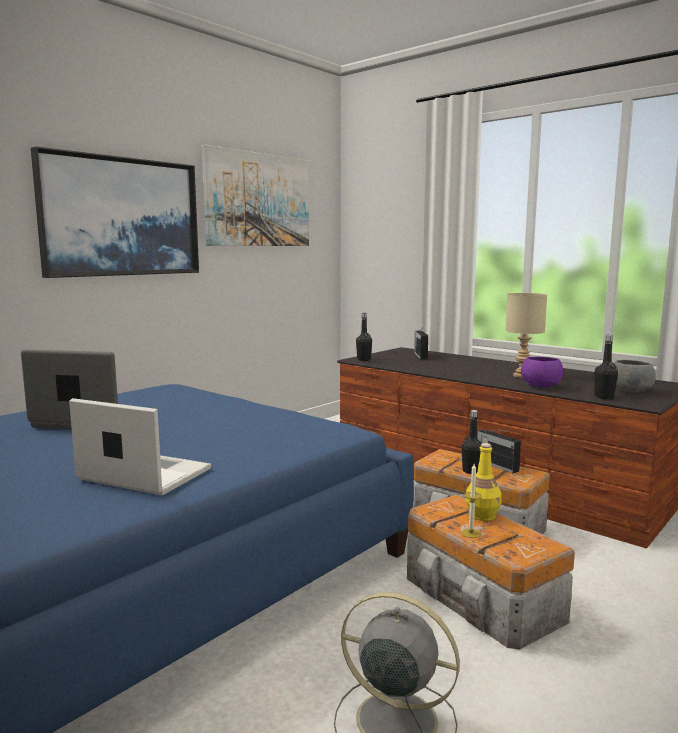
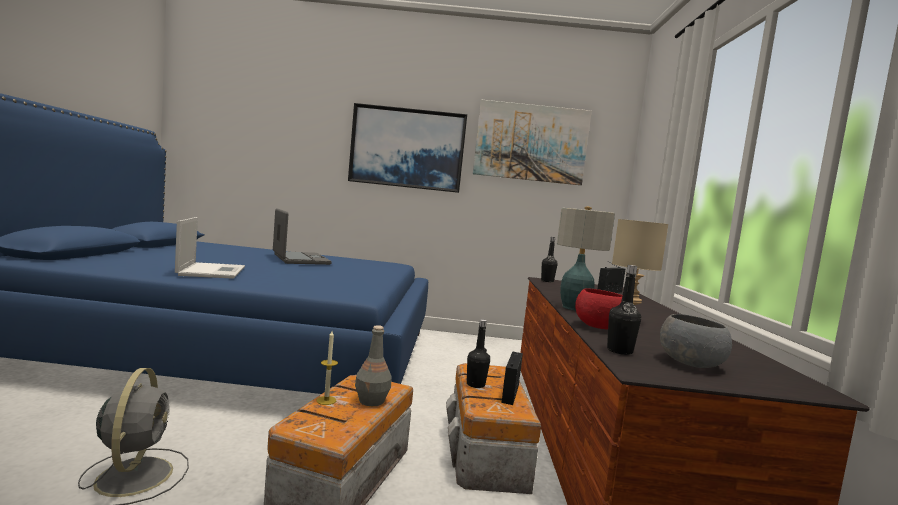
camera: 50 degrees right, 5 degrees down
(479, 378) = (574, 308): none -> table lamp
(482, 515) = (372, 401): yellow bottle -> grey bottle
(541, 386) = (599, 327): purple bowl -> red bowl

